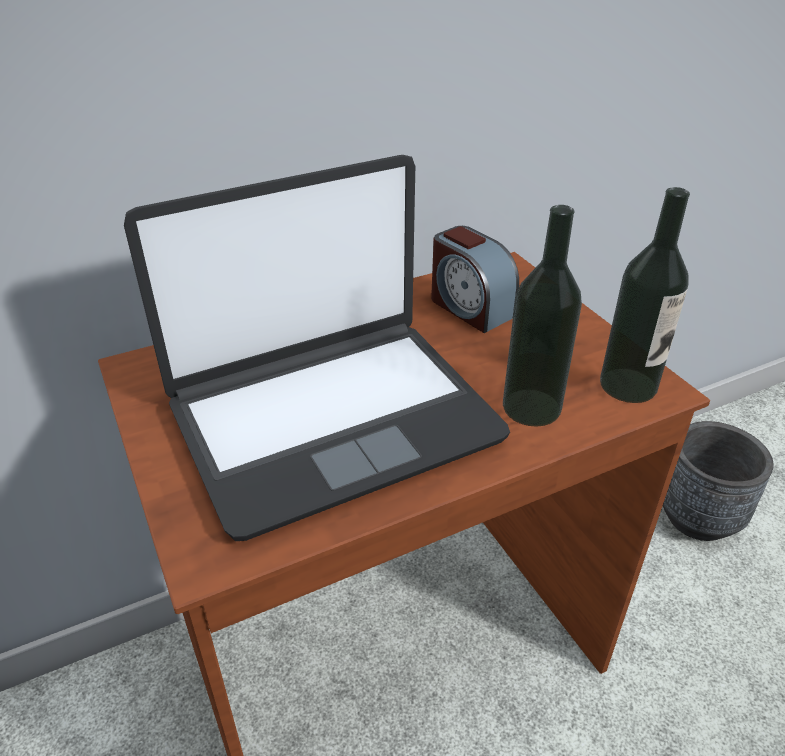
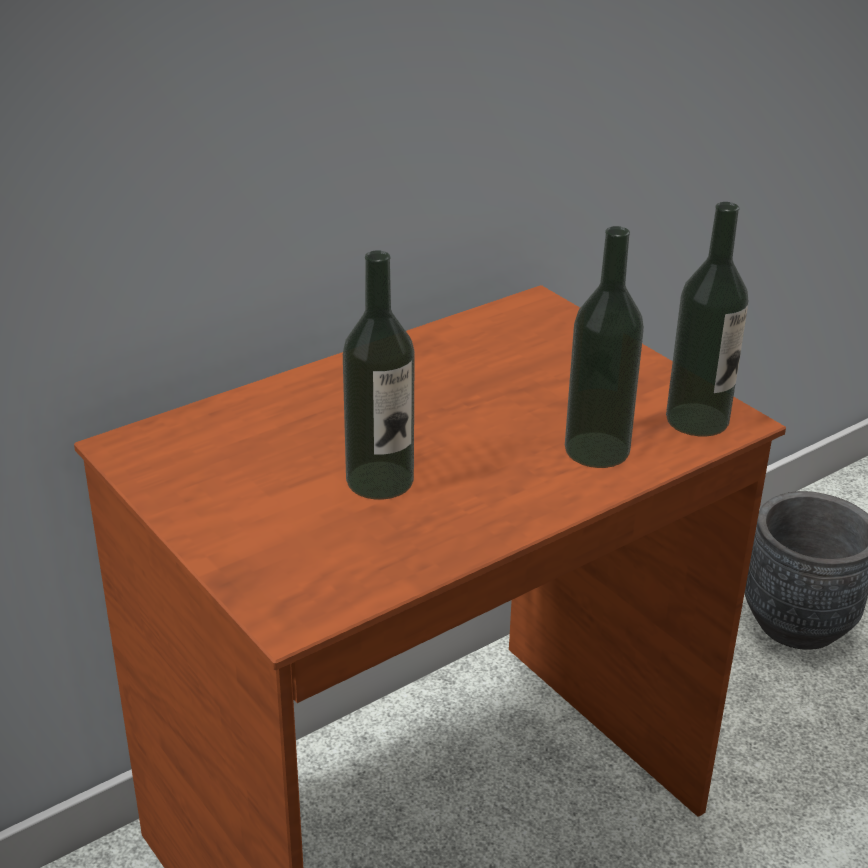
camera: 10 degrees left, 5 degrees down
(332, 419) = (380, 480): laptop -> bottle
(469, 307) = (503, 352): alarm clock -> none

